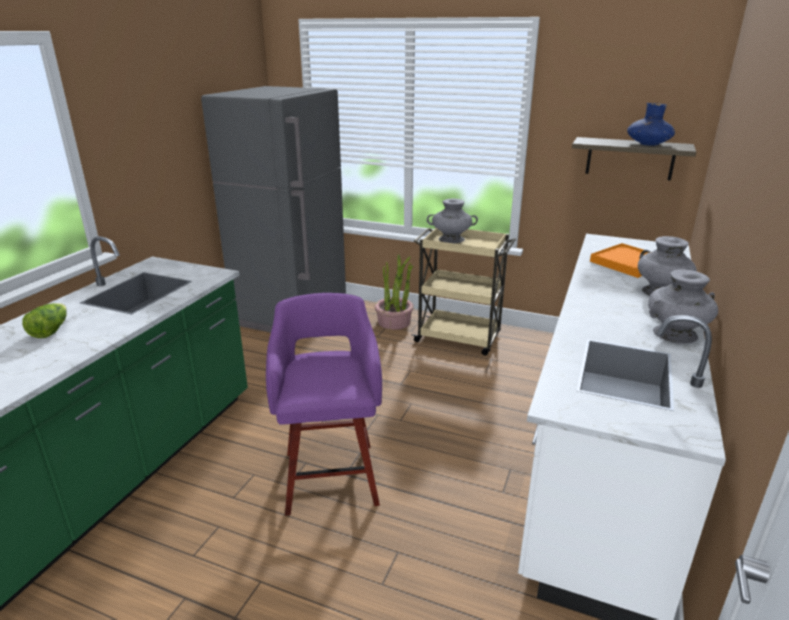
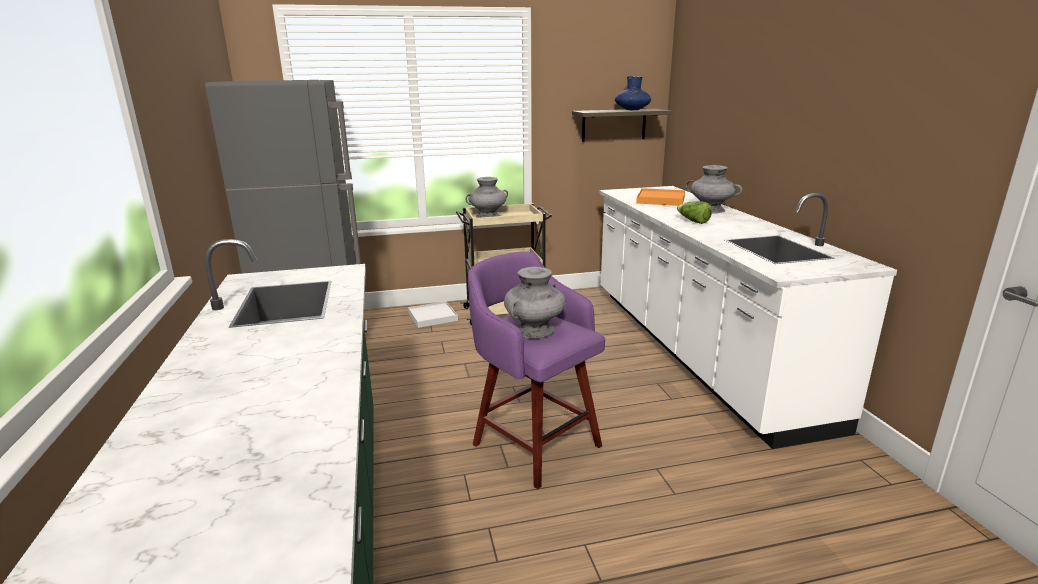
camera: 35 degrees left, 5 degrees down
(50, 330) = (250, 355): lettuce -> lettuce (693, 221)
(394, 322) = (432, 316): potted plant -> white tray
(674, 334) = (760, 226): grey vase -> grey vase (534, 330)

